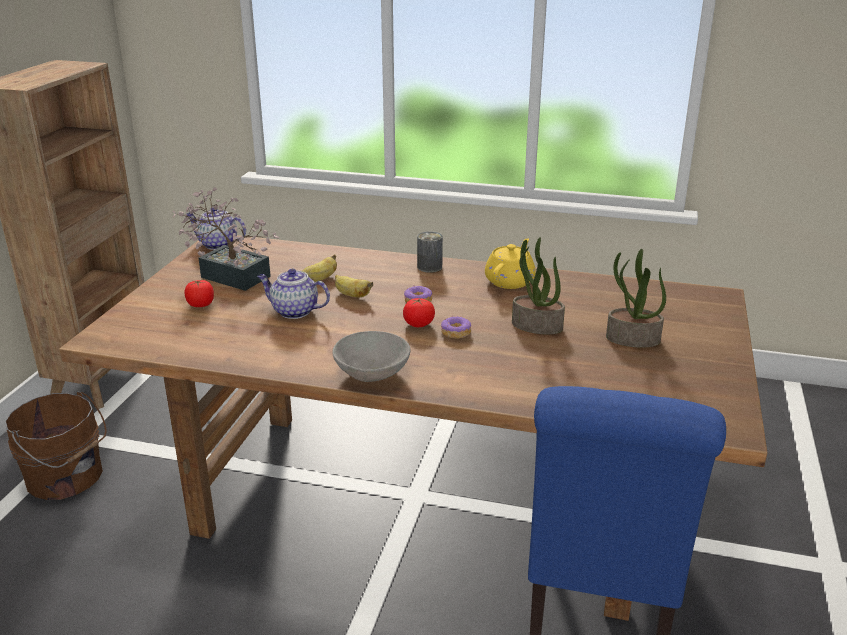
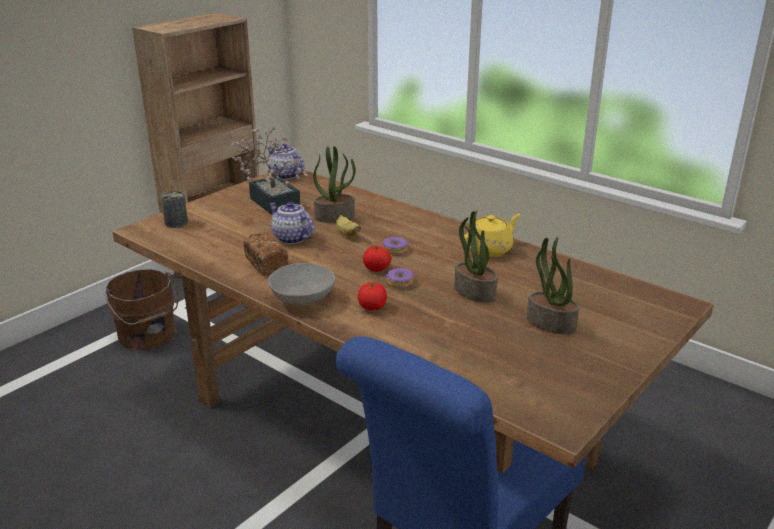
camera: 25 degrees right, 0 degrees up
(200, 305) = (230, 219): tomato -> tomato (372, 307)
(293, 345) = (266, 264): none -> bread
(320, 279) = (335, 217): banana -> potted plant
(429, 267) = (432, 224): can -> can (176, 223)

